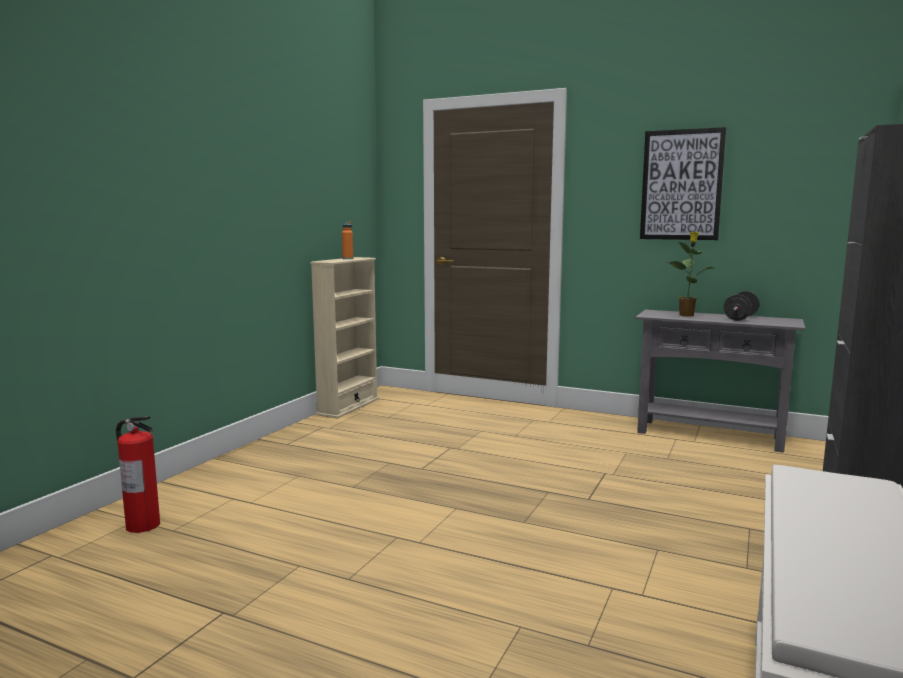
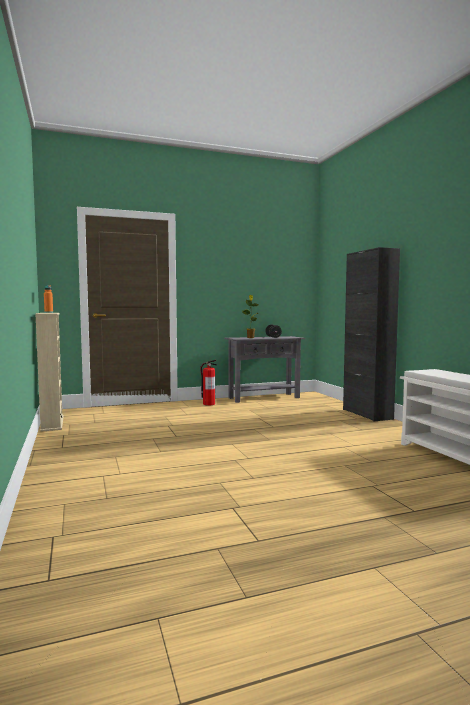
camera: 45 degrees left, 5 degrees down
(142, 525) = (77, 503): fire extinguisher -> fire extinguisher (208, 404)
(681, 185) = (237, 272): picture -> none

